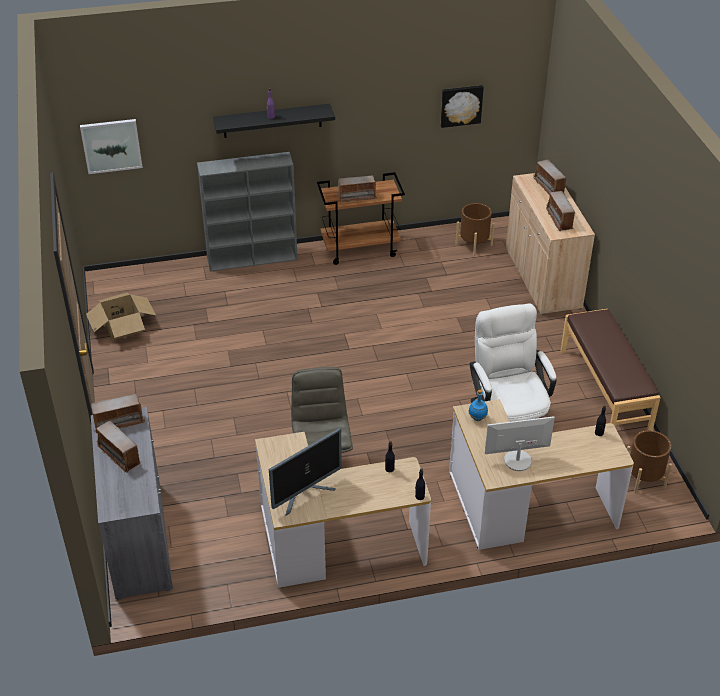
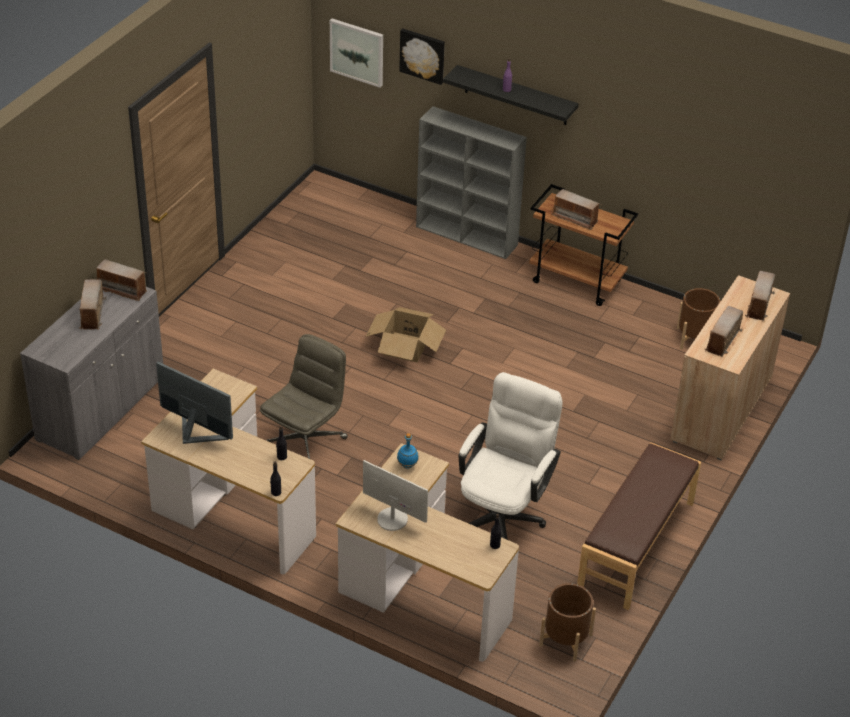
camera: 40 degrees right, 0 degrees up
(122, 327) = (287, 234): cardboard box -> cardboard box (405, 347)
(305, 494) = (195, 432): monitor -> monitor turned 150 degrees counterclockwise
(461, 105) = (726, 170): picture -> picture (423, 55)

